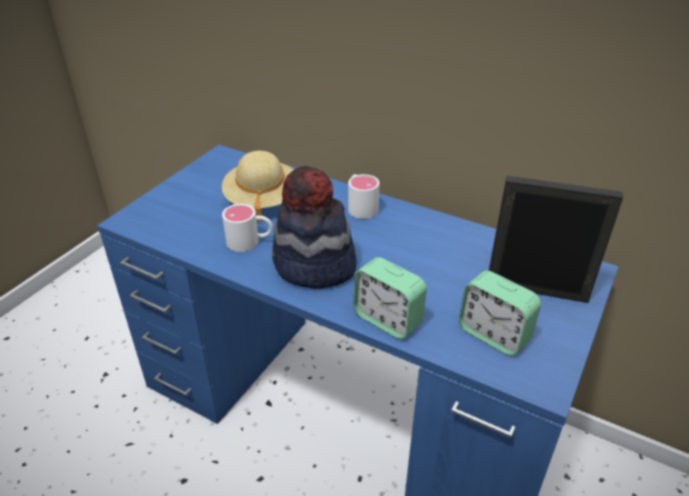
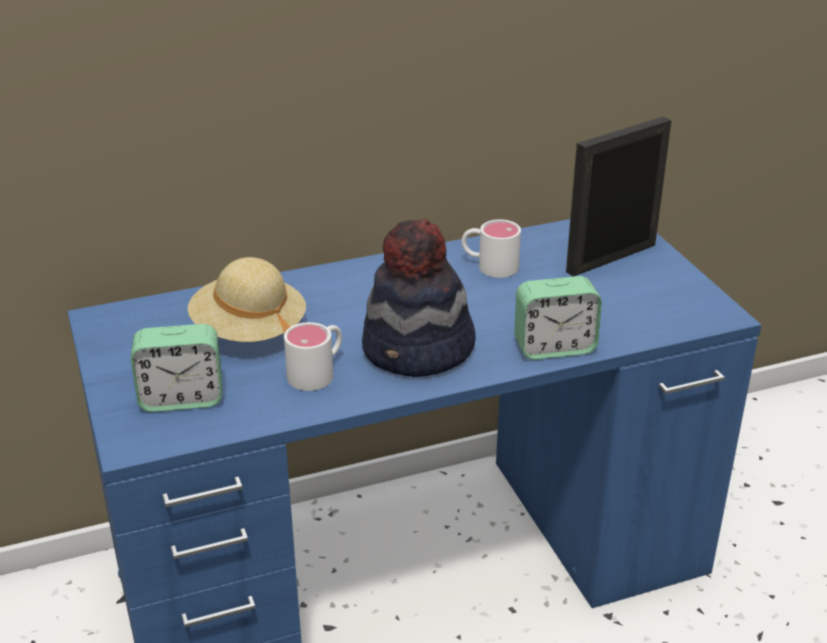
camera: 50 degrees left, 5 degrees down
(360, 206) = (358, 279): white mug -> white mug (489, 265)
(494, 334) = (639, 306): alarm clock -> alarm clock (181, 398)

